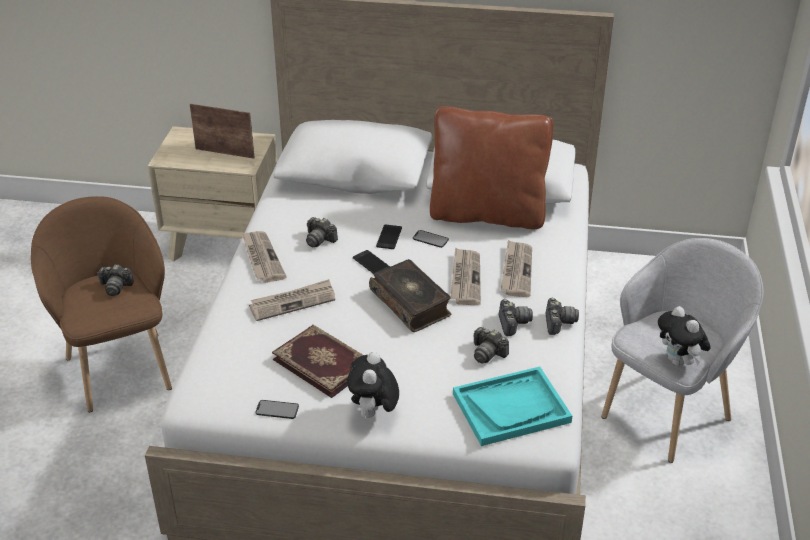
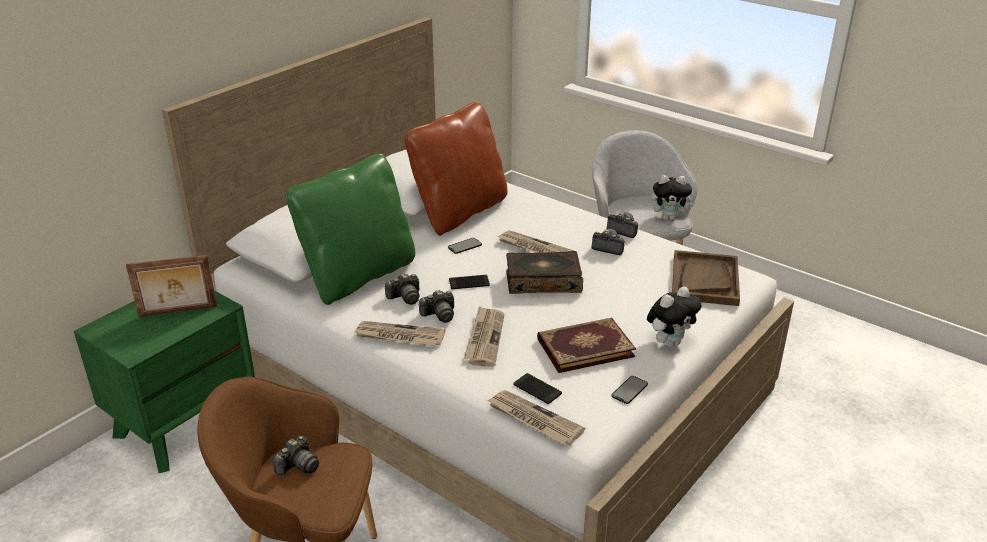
camera: 60 degrees left, 5 degrees down
(225, 152) = (178, 312): picture frame -> picture frame turned 150 degrees counterclockwise
(225, 243) = (185, 423): beige nightstand -> green nightstand
(331, 205) = (358, 276): none -> green pillow
(373, 414) = (669, 342): plush toy -> plush toy turned 75 degrees counterclockwise
(389, 237) = (441, 263): phone -> phone (537, 389)
(487, 353) = (634, 269): camera -> camera (439, 315)
(511, 408) = (704, 280): turquoise tray -> brown tray
(516, 270) = (545, 225): newspaper -> newspaper (533, 420)

